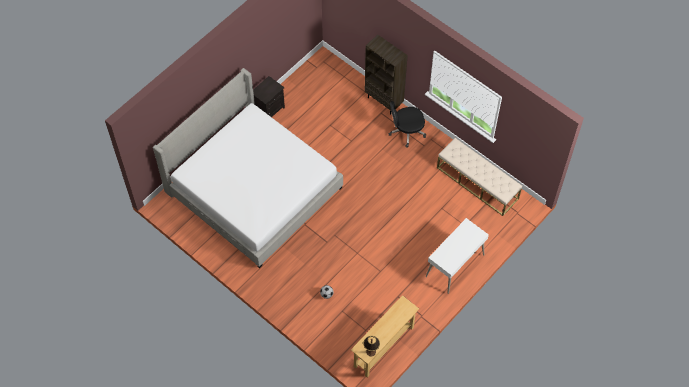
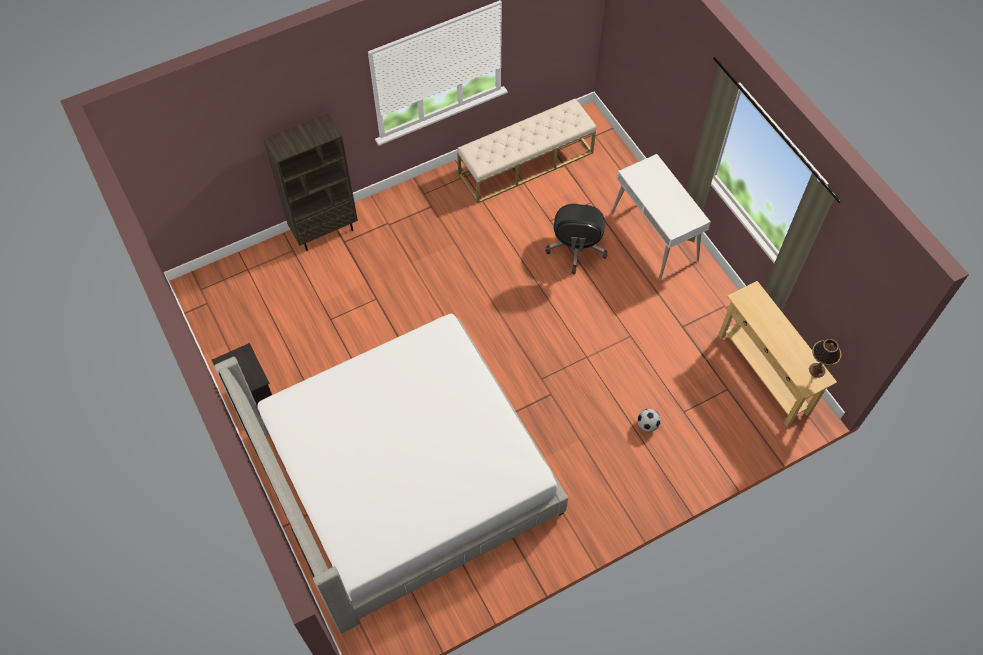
camera: 70 degrees left, 0 degrees up
(406, 131) = (395, 220): black office chair -> black office chair (576, 248)

